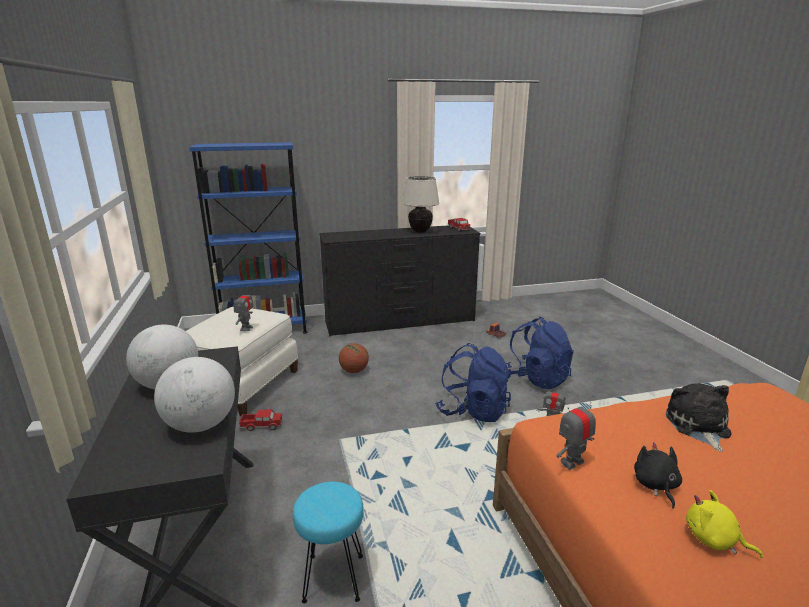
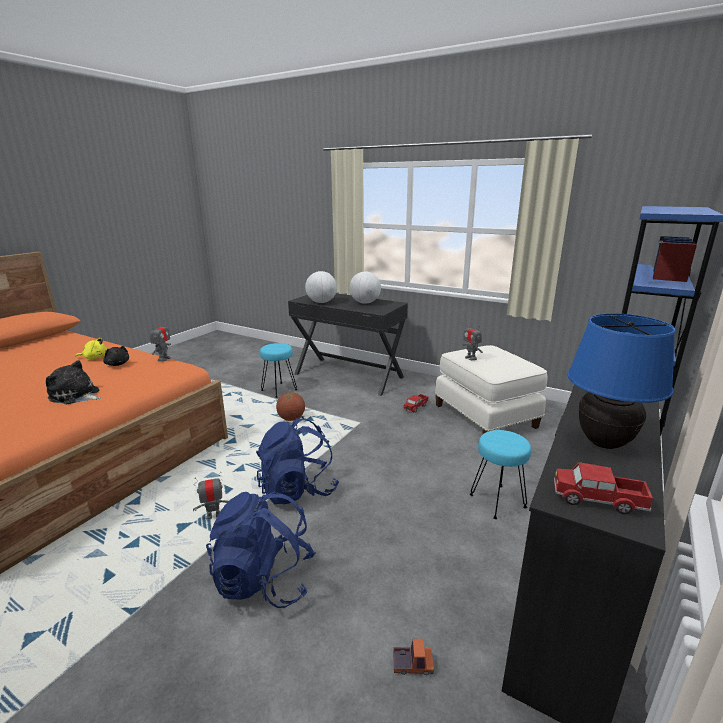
camera: 135 degrees right, 0 degrees up
(354, 371) = (450, 468): basketball -> basketball (291, 419)
(369, 348) = (497, 501): none -> turquoise stool
(420, 231) = (604, 443): beige table lamp -> blue table lamp
(698, 426) = (76, 396): plush toy -> plush toy turned 150 degrees clockwise

